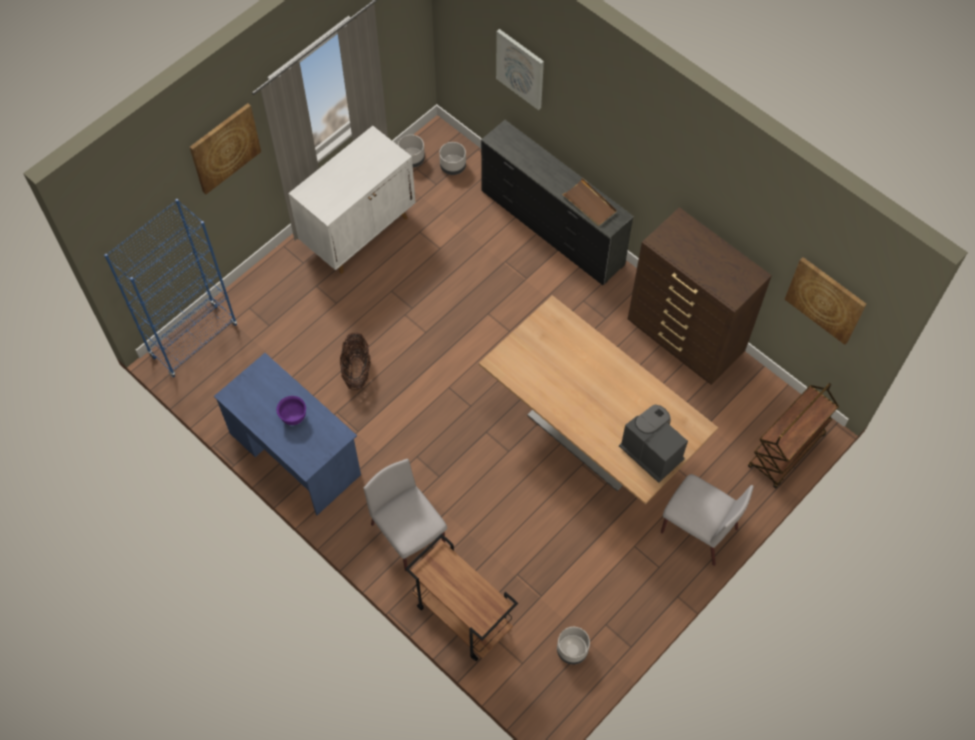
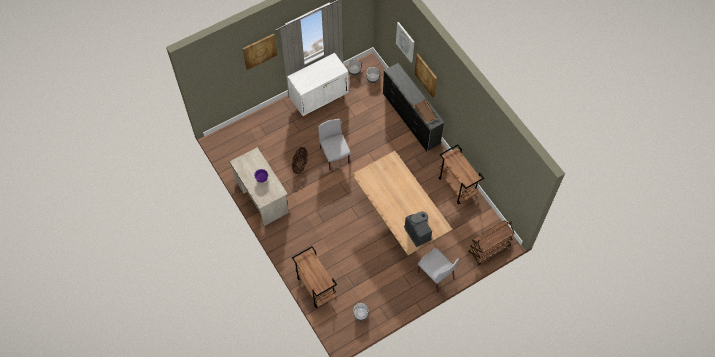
camera: 15 degrees right, 0 degrees up
(194, 340) = (230, 134): blue bookcase -> none
(295, 453) = (261, 196): blue desk -> beige desk
(408, 535) = (302, 245): grey chair -> grey chair (335, 156)
(684, 340) = (457, 186): brown dresser -> brown cart
(825, 299) = (513, 181): picture -> picture (426, 75)

